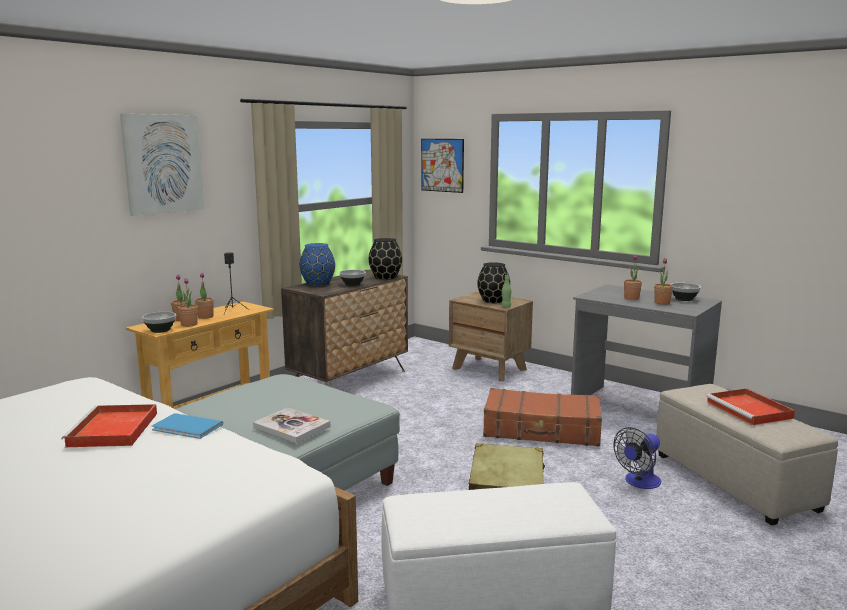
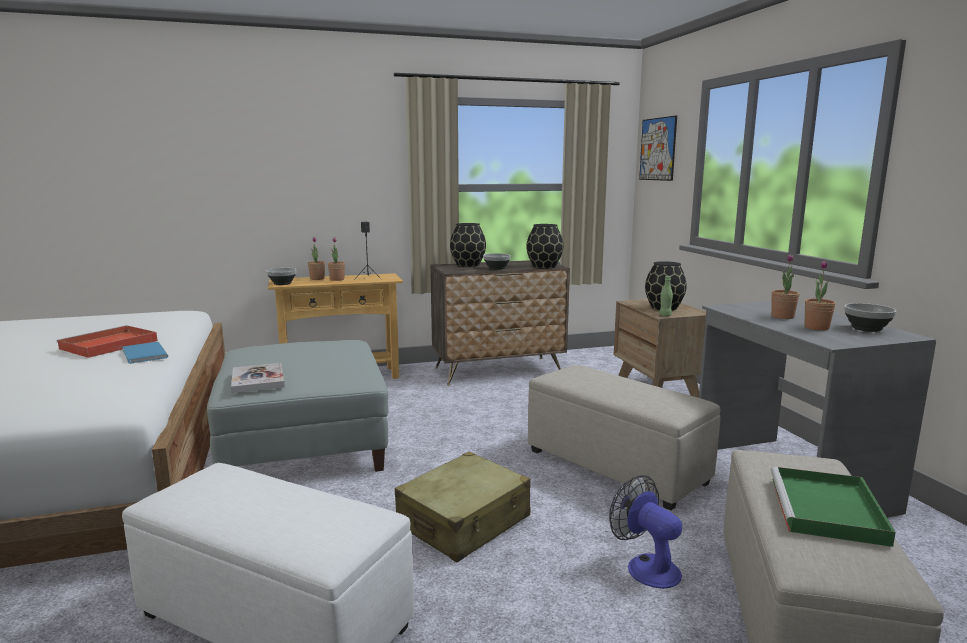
camera: 35 degrees right, 0 degrees up
(163, 164) = (313, 135): picture -> none
(189, 324) = (311, 283): potted plant -> none
(317, 284) = (467, 265): blue vase -> black vase
(542, 430) = (616, 467): brown suitcase -> beige ottoman
(639, 482) = (646, 566): fan -> fan turned 60 degrees clockwise
(750, 410) = (828, 511): red tray -> green tray

